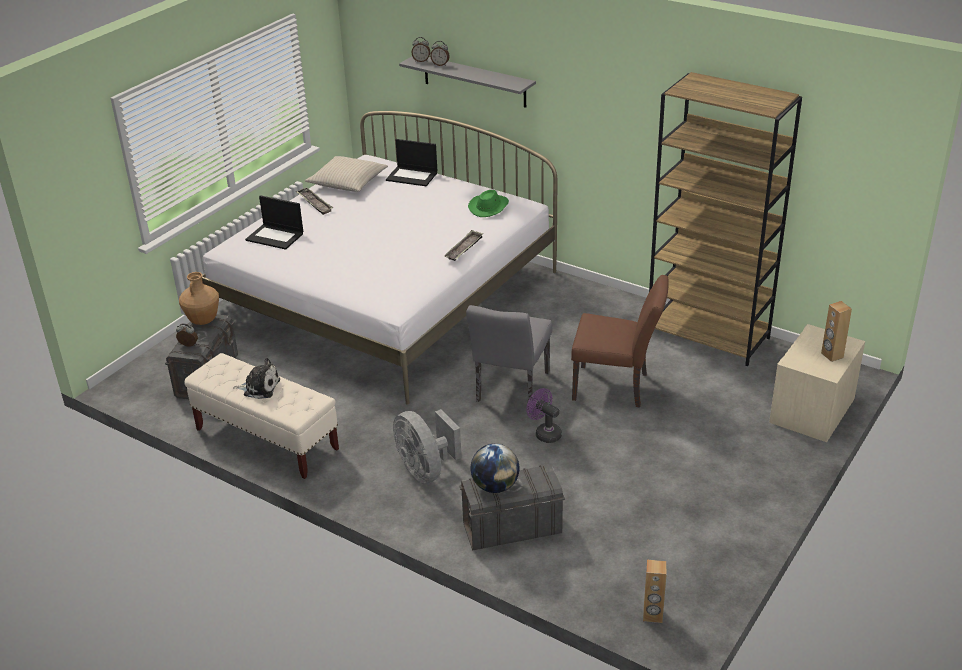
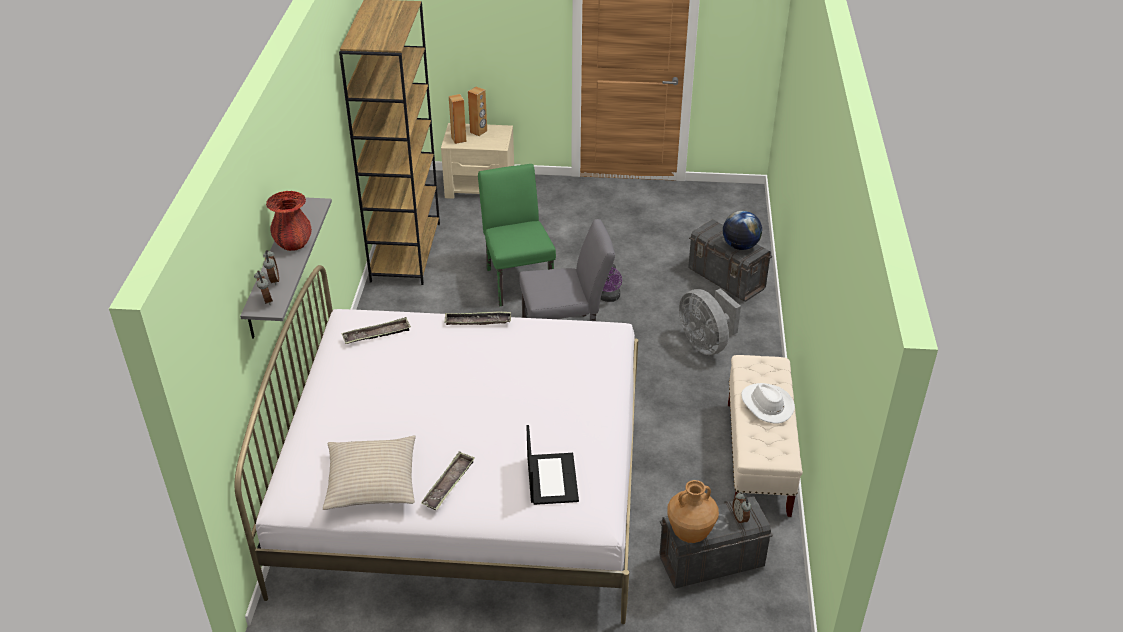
camera: 120 degrees left, 5 degrees up
(259, 387) = (766, 405): plush toy -> white hat
(412, 176) = (327, 425): laptop -> none
(426, 470) = (706, 343): grey fan -> grey fan turned 120 degrees clockwise
(474, 74) = (293, 243): none -> red vase
(489, 207) = (377, 334): green hat -> tray
(617, 387) = (517, 279): brown chair -> green chair
(652, 615) = (743, 204): brown speaker -> brown speaker (459, 139)

